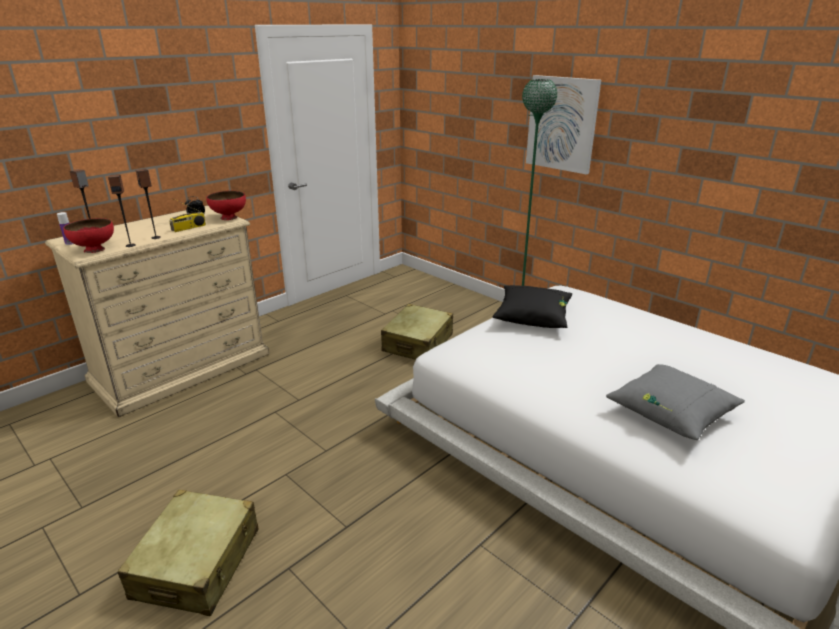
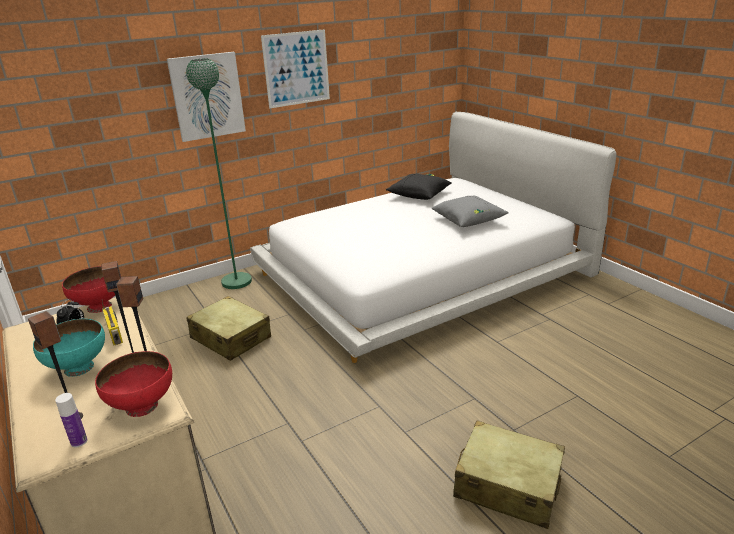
camera: 75 degrees left, 0 degrees up
(150, 228) = (78, 367): none -> turquoise bowl
(532, 318) = (332, 238): black pillow -> black pillow (419, 195)
(675, 117) = (296, 68): none -> picture

